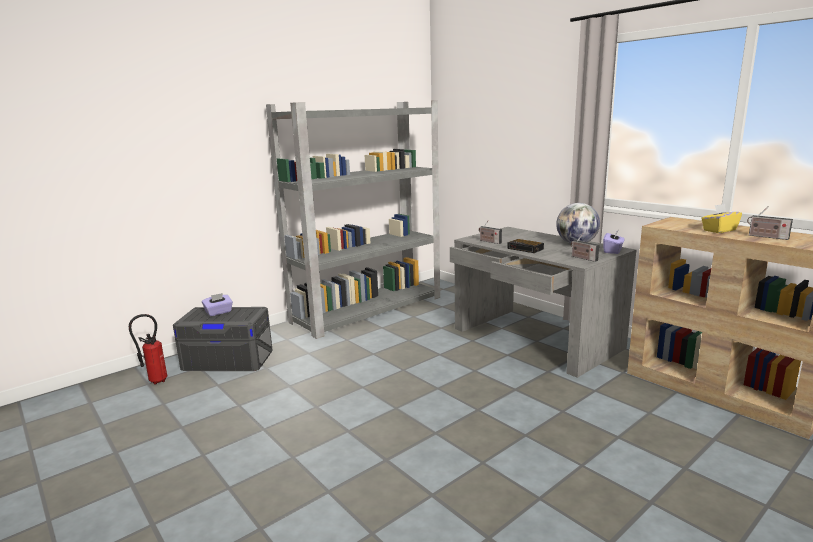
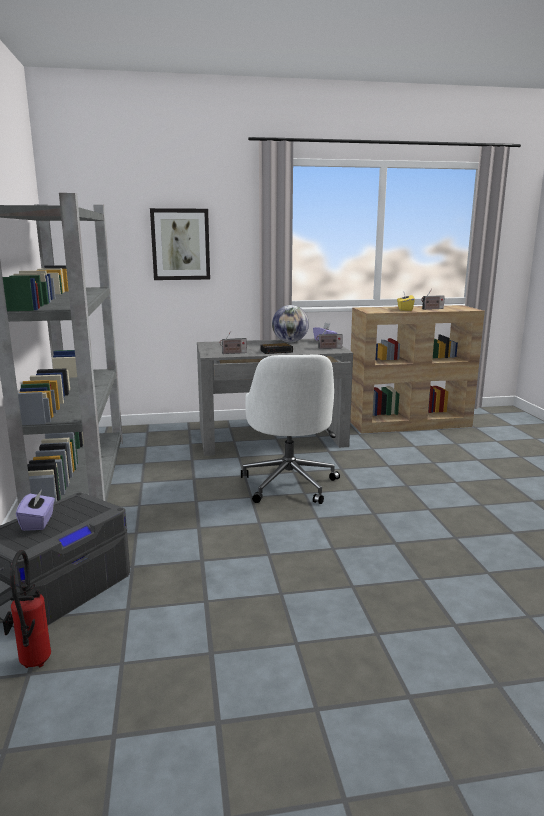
camera: 60 degrees left, 0 degrees up
(445, 377) = (289, 485): none -> white office chair
(515, 132) = (180, 244): none -> picture

